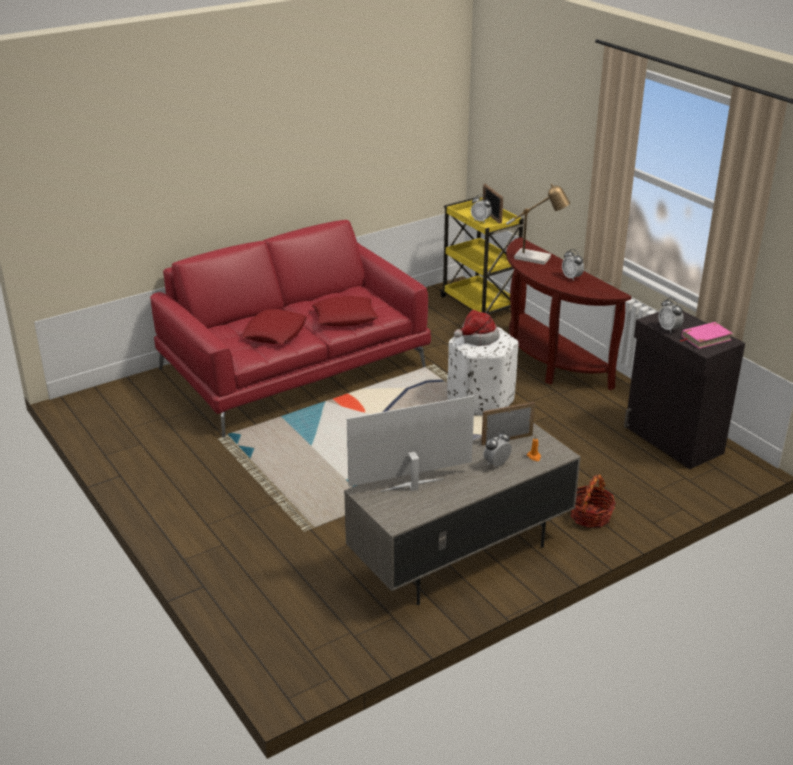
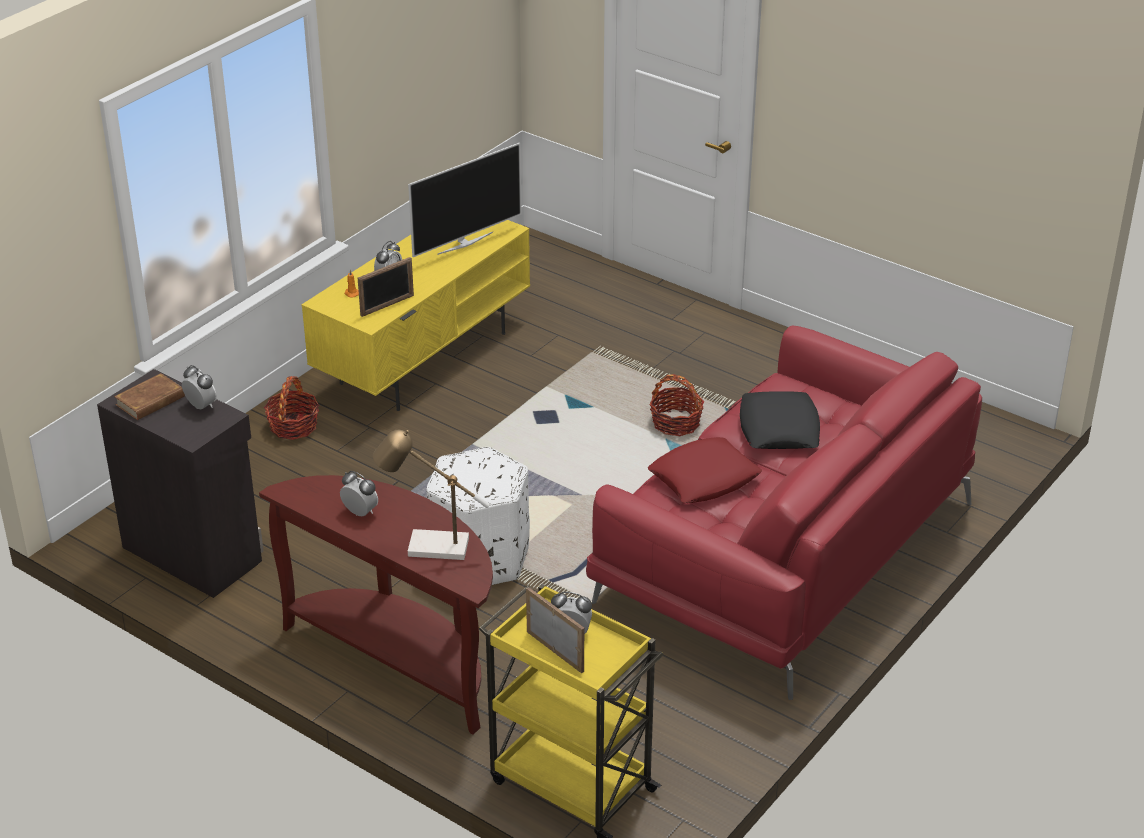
camera: 160 degrees right, 5 degrees up
(275, 332) = (779, 429): red pillow -> black pillow
(294, 455) = (676, 423): none -> basket
(461, 556) = (423, 357): grey tv stand -> yellow tv stand
(477, 338) = (488, 476): hat -> none
(705, 338) = (151, 401): pink book -> brown book

